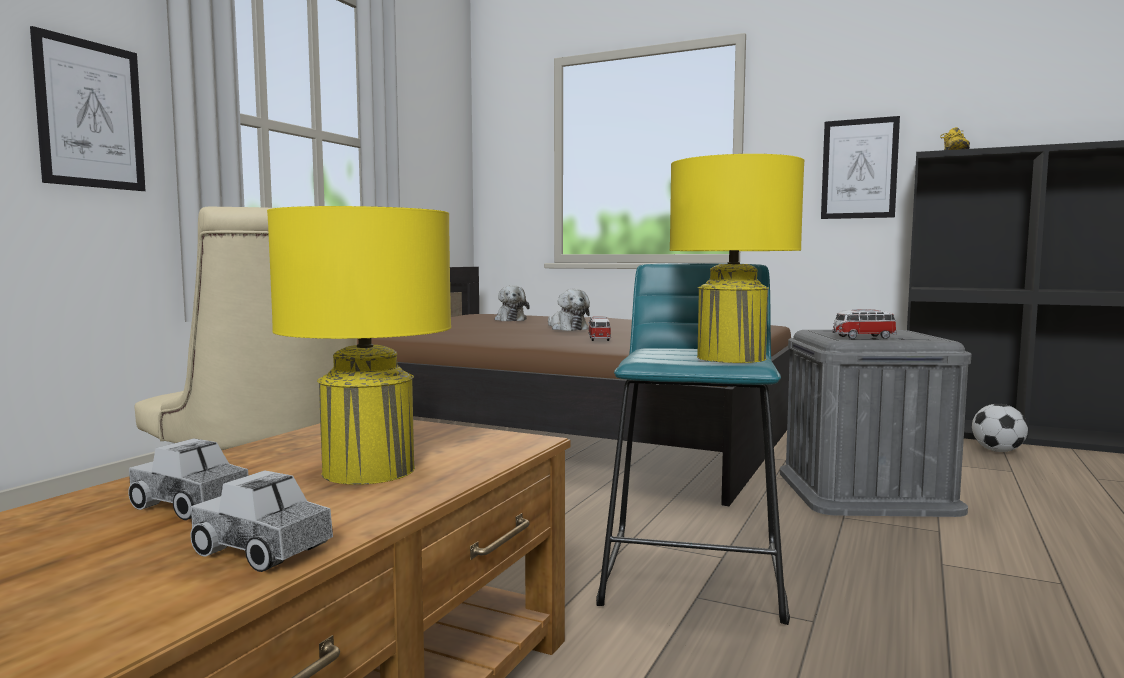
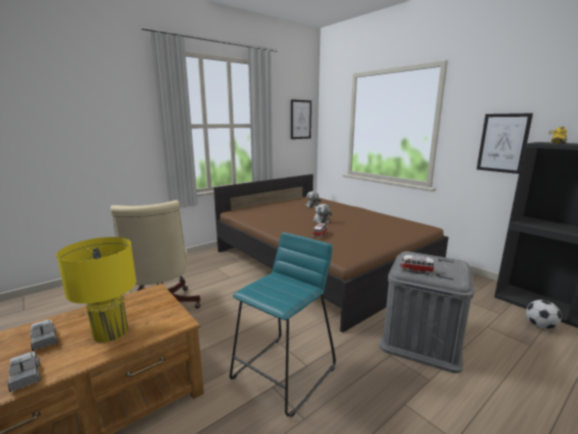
camera: 25 degrees right, 10 degrees up
(90, 114) = (132, 136): picture -> picture (300, 119)
(731, 358) = (283, 297): yellow table lamp -> none

